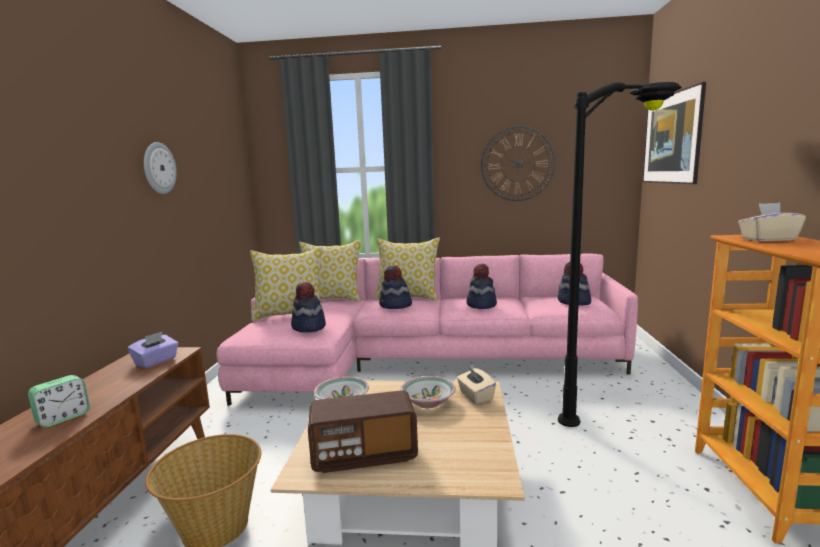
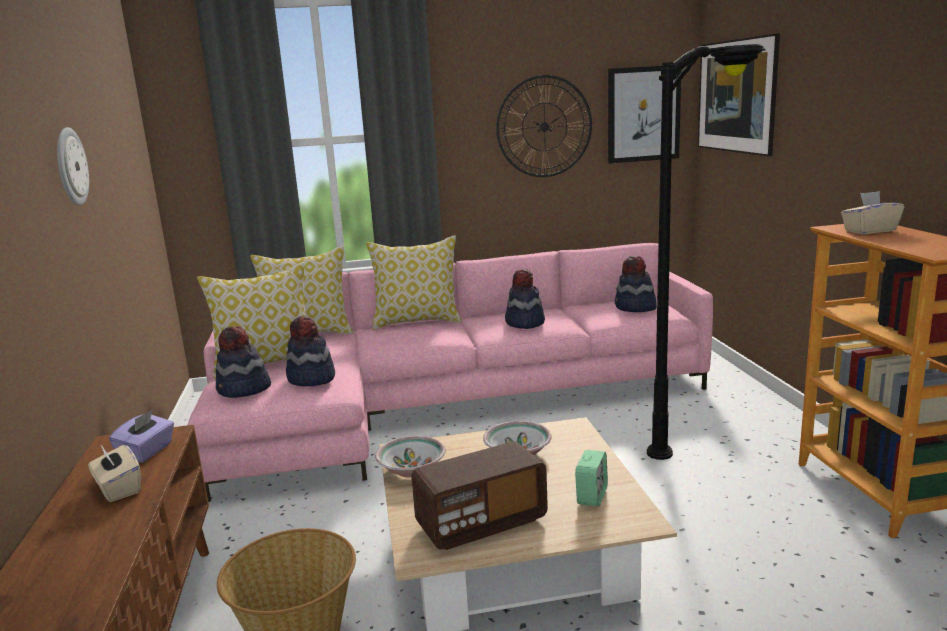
camera: 15 degrees left, 5 degrees up
(63, 418) = (95, 540): alarm clock -> alarm clock (592, 496)
(395, 306) = (411, 335): hat -> hat (244, 390)
(475, 396) = (569, 438): beige tissue box -> beige tissue box (118, 489)
(598, 156) = (643, 114): none -> picture

